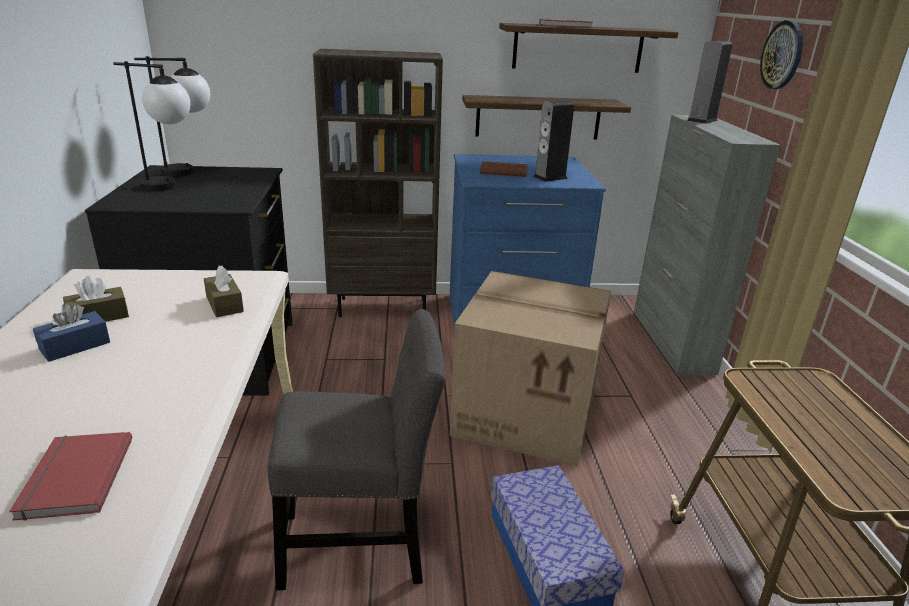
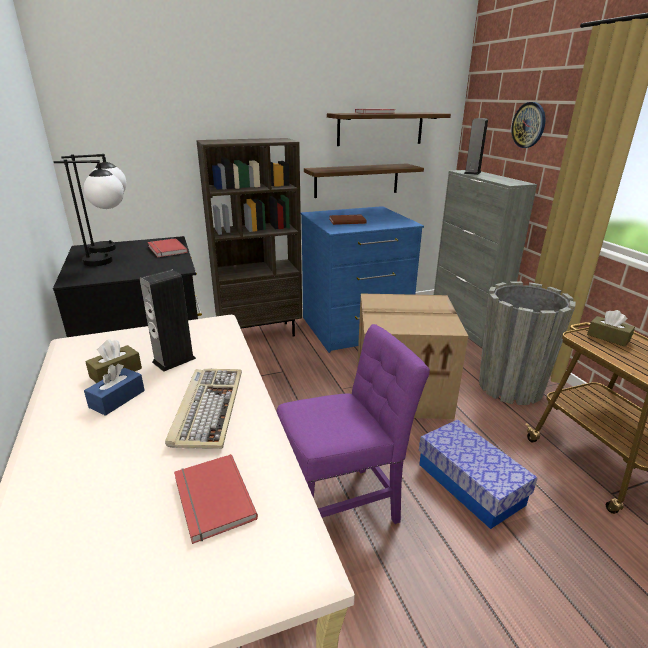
camera: 15 degrees left, 0 degrees up
(158, 375) = (207, 408): none -> keyboard
(224, 304) = (211, 346): brown tissue box -> brown tissue box (608, 337)
(244, 182) = (166, 250): none -> red book
(361, 544) = (343, 506): grey chair -> purple chair
(550, 177) = (382, 222): speaker -> speaker (174, 360)
(689, 439) = (510, 386): none -> grey planter

